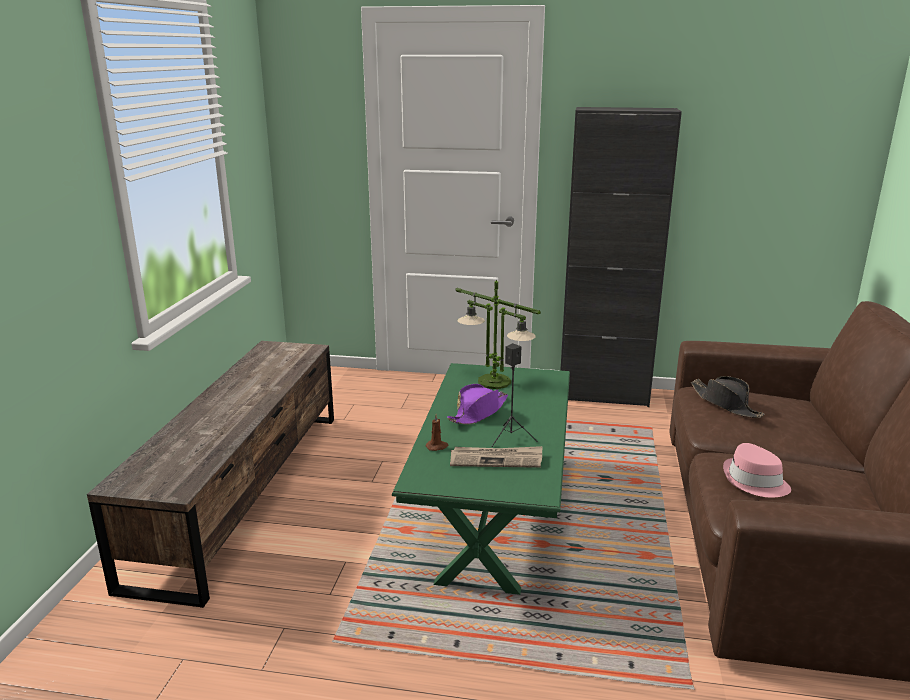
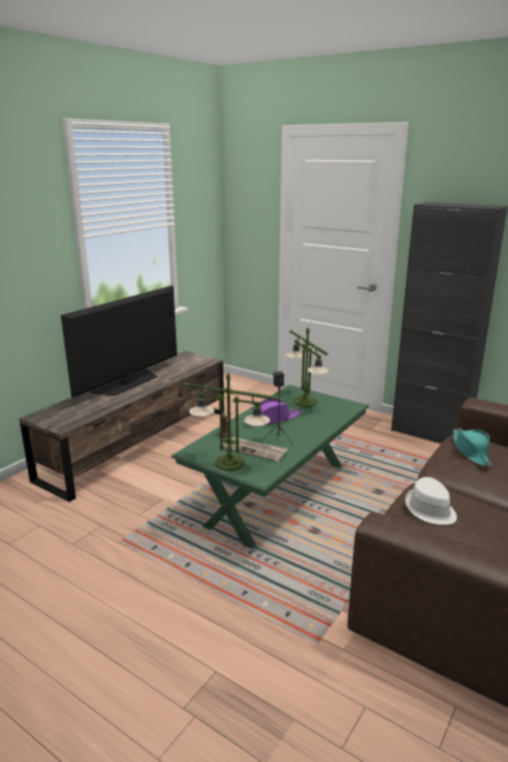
camera: 25 degrees right, 0 degrees up
(220, 402) = (128, 383): none -> television
(481, 484) = (229, 463): none -> table lamp
(725, 404) = (471, 451): black hat -> turquoise hat
(754, 482) = (430, 509): pink hat -> white hat

